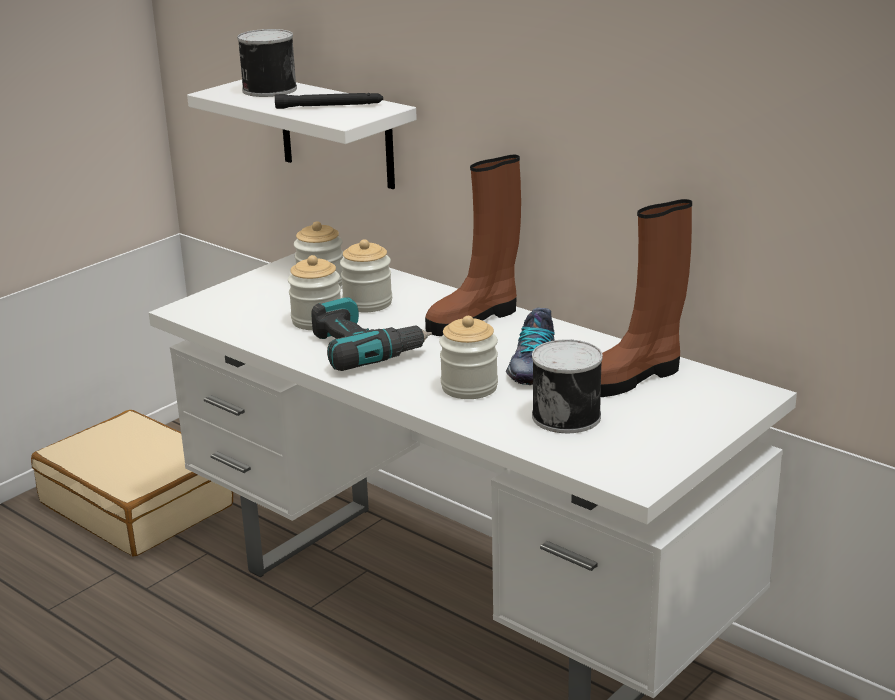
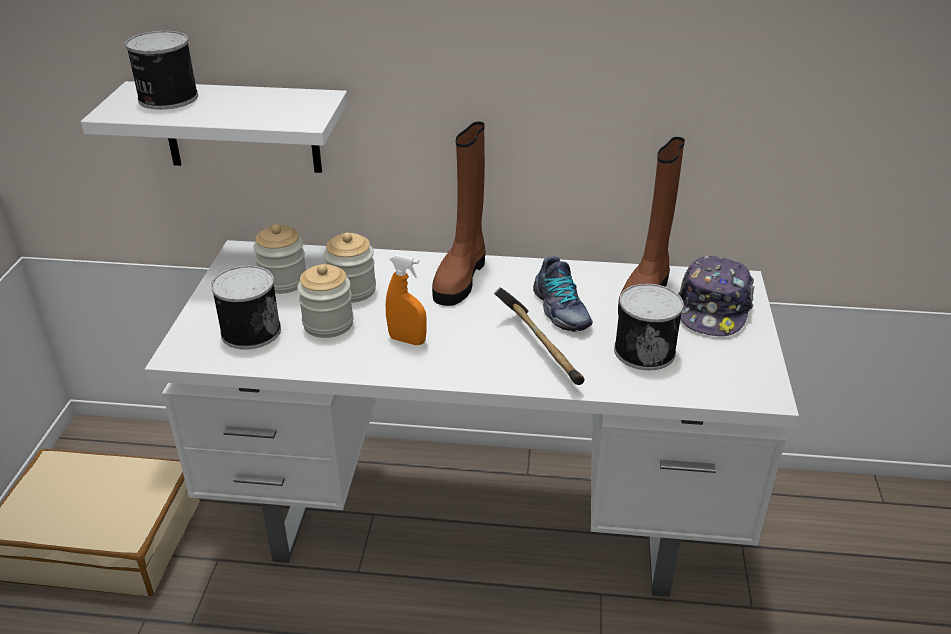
camera: 35 degrees left, 10 degrees up
(251, 309) = (249, 331): none -> can
(329, 106) = (264, 106): black flashlight -> none
(364, 349) = (407, 340): power drill -> orange spray bottle
(469, 387) = (540, 349): jar -> hammer
(690, 406) = (713, 308): none -> cap

